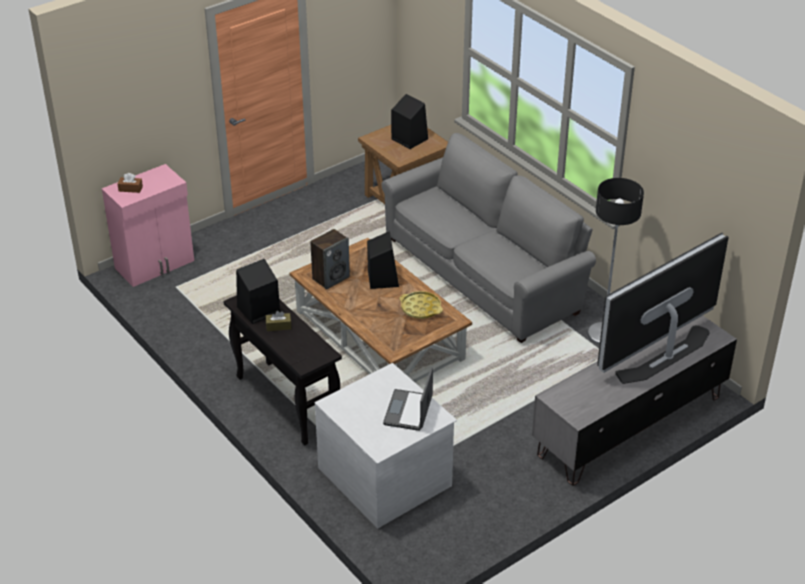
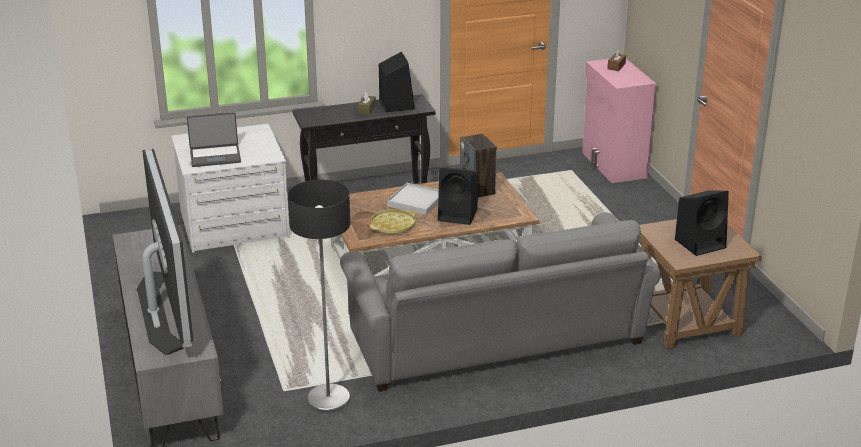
camera: 110 degrees right, 10 degrees down
(371, 306) = (416, 201): none -> white tray
(409, 411) = (215, 156): laptop -> laptop turned 135 degrees clockwise

